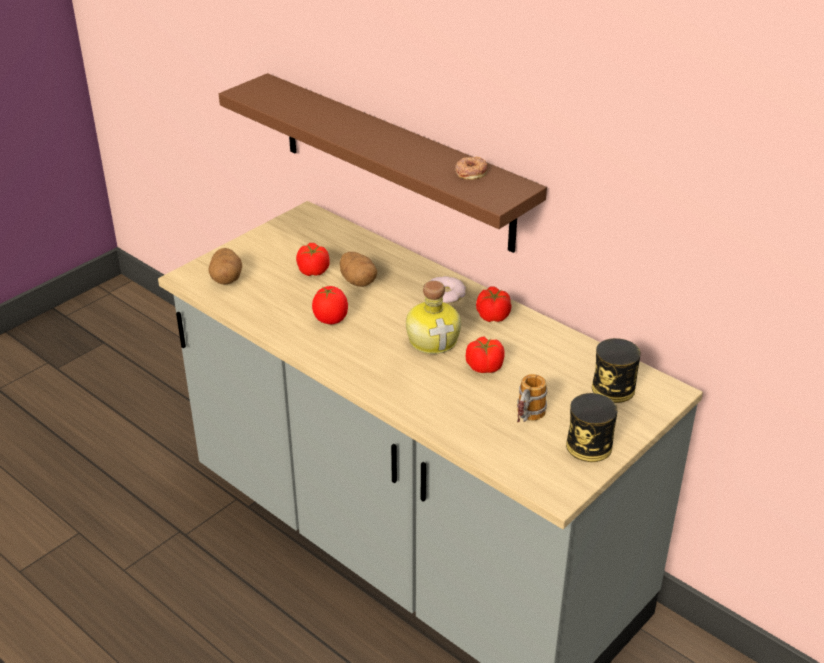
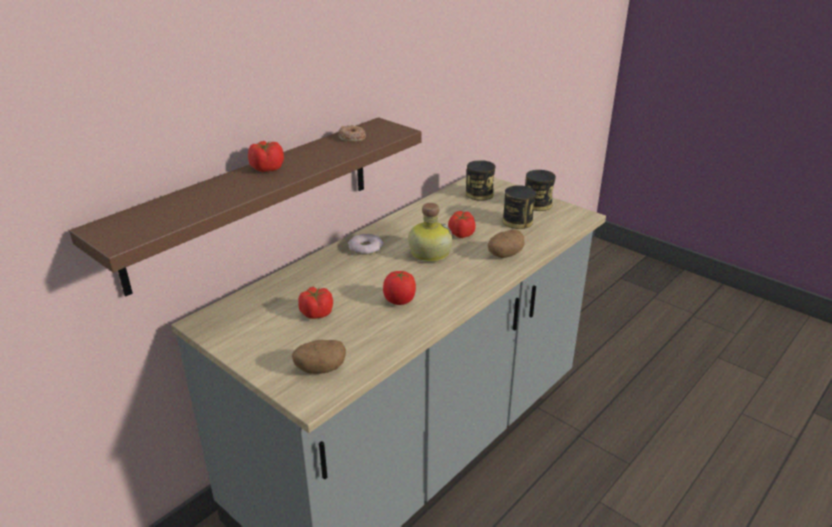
camera: 90 degrees left, 5 degrees down
(358, 281) = (339, 288): potato -> potato (504, 255)
(493, 316) = (397, 229): tomato -> tomato (267, 168)
(527, 420) = (517, 221): mug -> can

